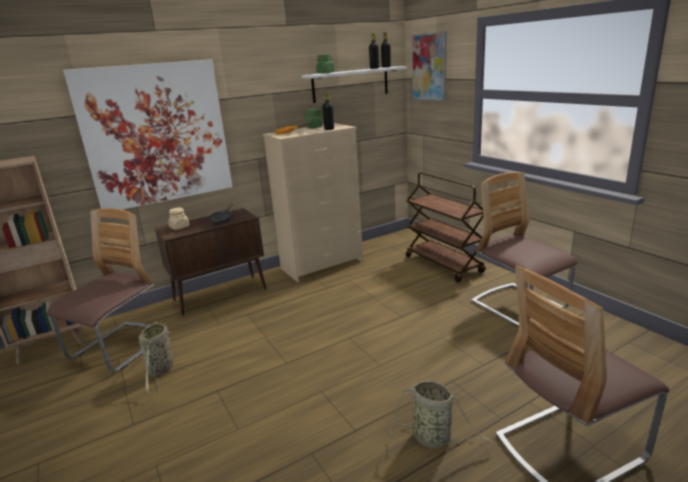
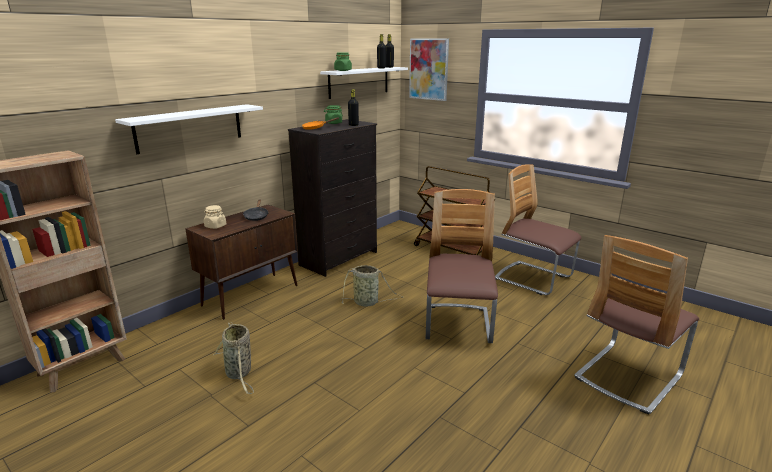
camera: 20 degrees left, 0 degrees up
(120, 347) = (173, 358): chair -> chair (457, 325)
(156, 134) = (190, 128): picture -> white shelf
(323, 265) = (339, 258): beige dresser -> black dresser
(434, 438) = (531, 387): basket -> basket (368, 302)

